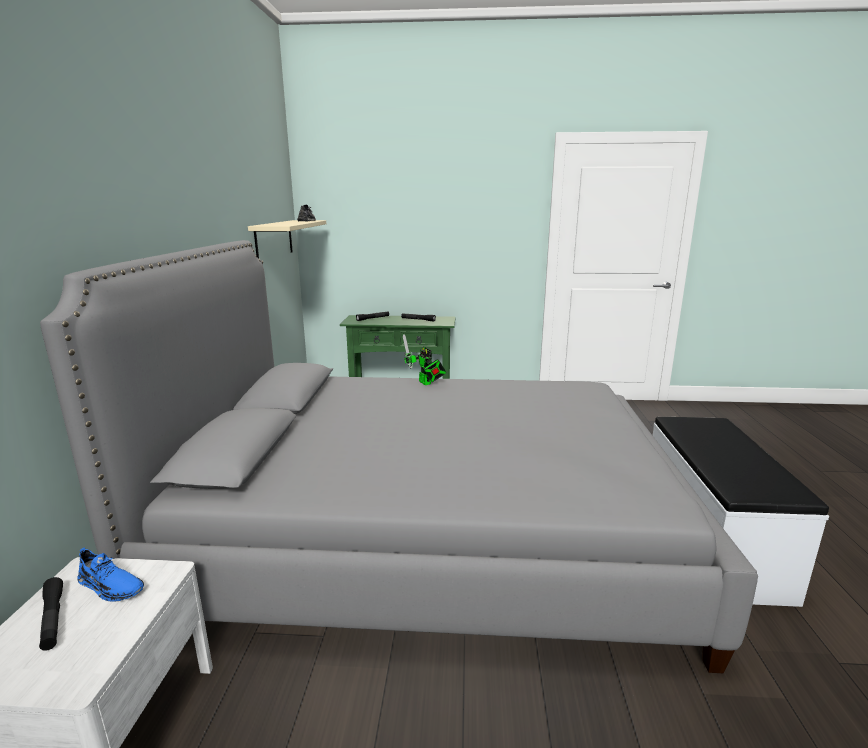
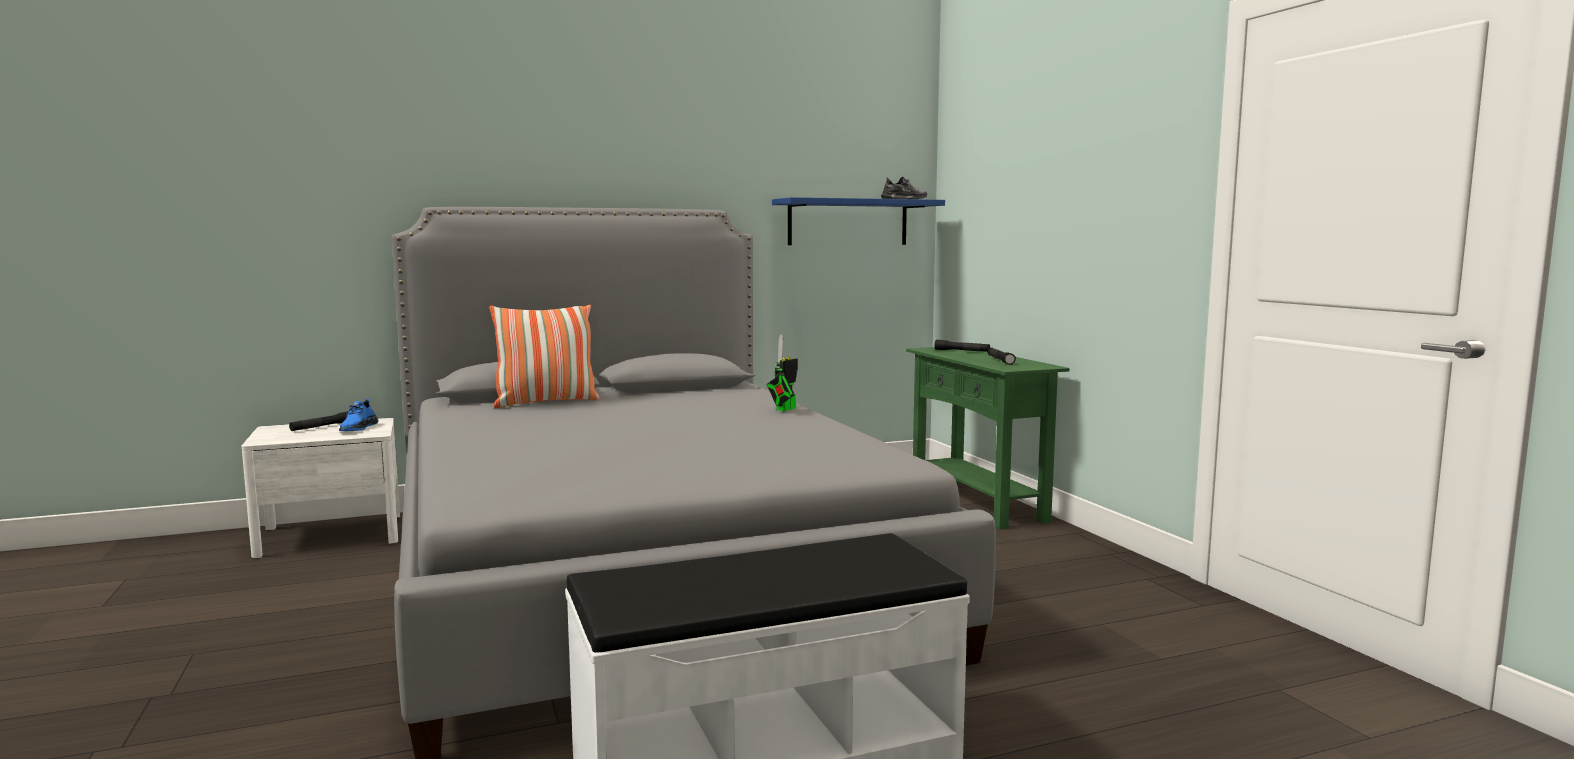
camera: 65 degrees right, 10 degrees down
(274, 240) = (848, 222): beige shelf -> blue shelf
(295, 447) = (546, 402): none -> pillow

